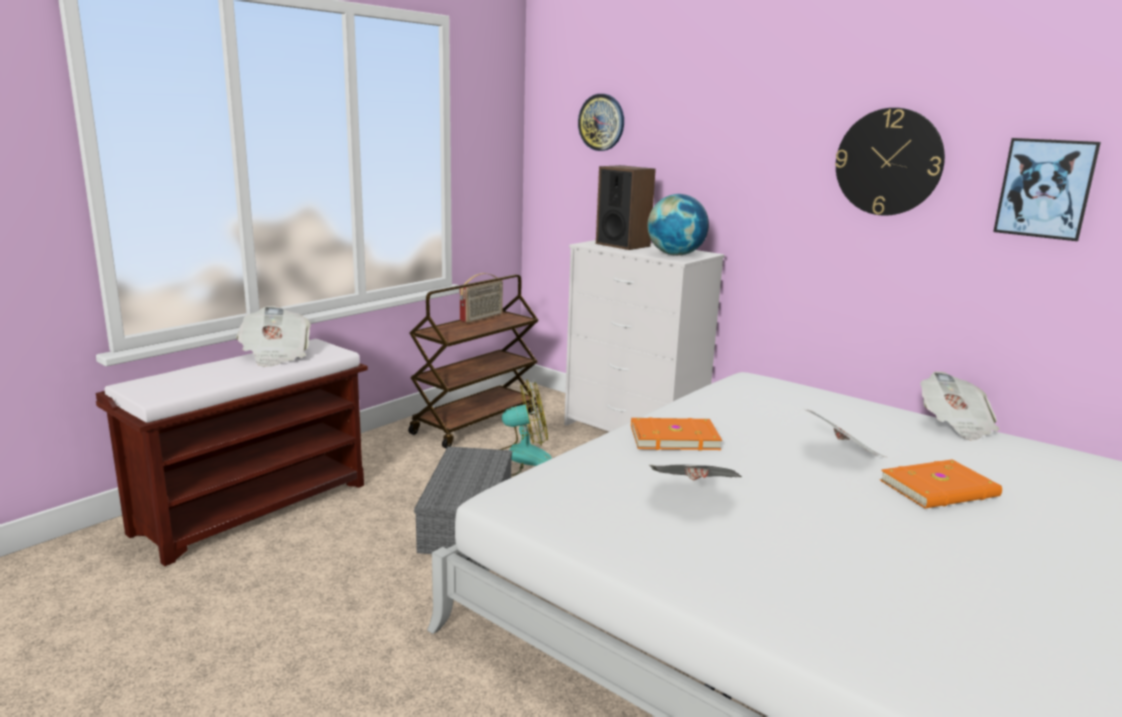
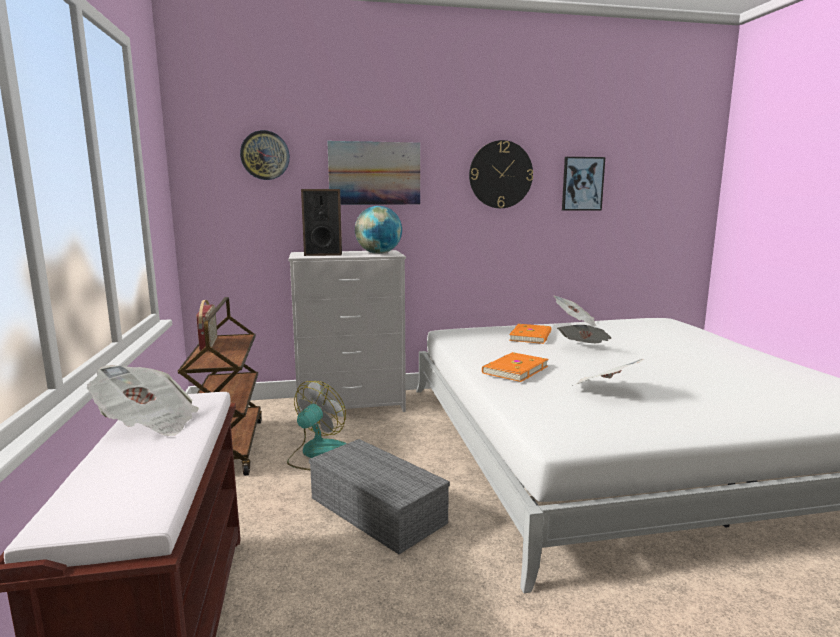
camera: 50 degrees left, 5 degrees down
(711, 150) = (374, 173): none -> picture
(940, 489) = (645, 347): orange book -> orange book (531, 336)

